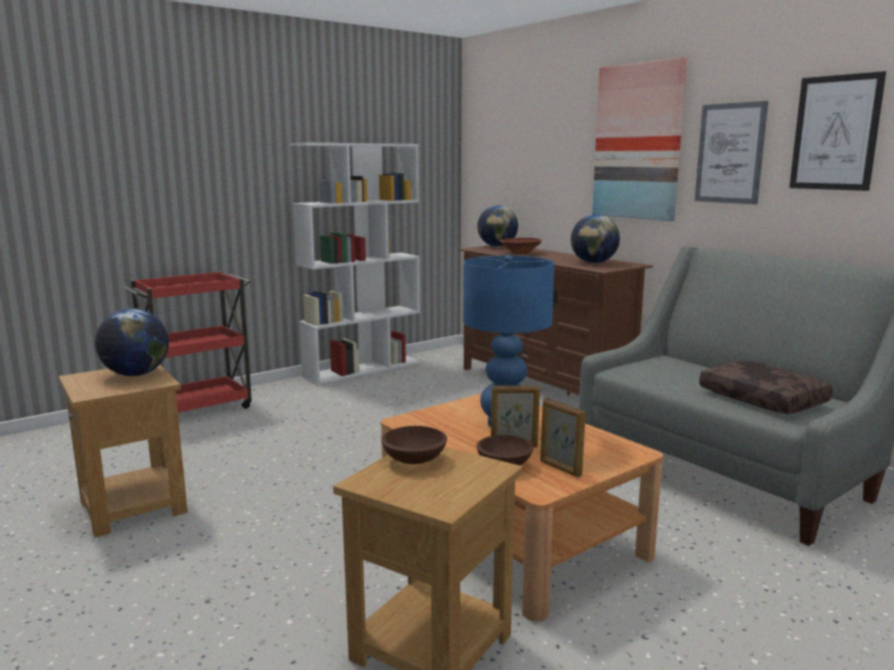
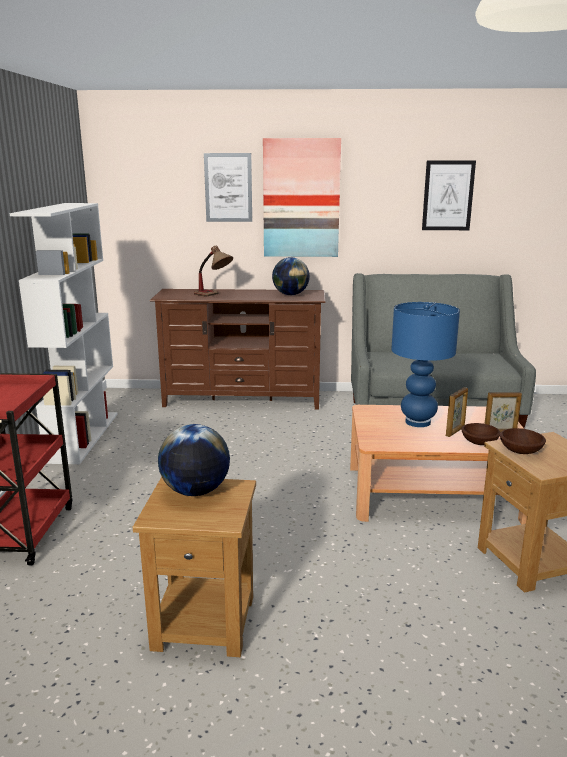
camera: 50 degrees left, 5 degrees up
(497, 246) = (170, 292): globe -> none
(520, 253) = (214, 295): brown bowl -> table lamp
(730, 153) = (378, 207): picture -> picture (228, 187)
(764, 399) = (472, 363): brown pillow -> none

